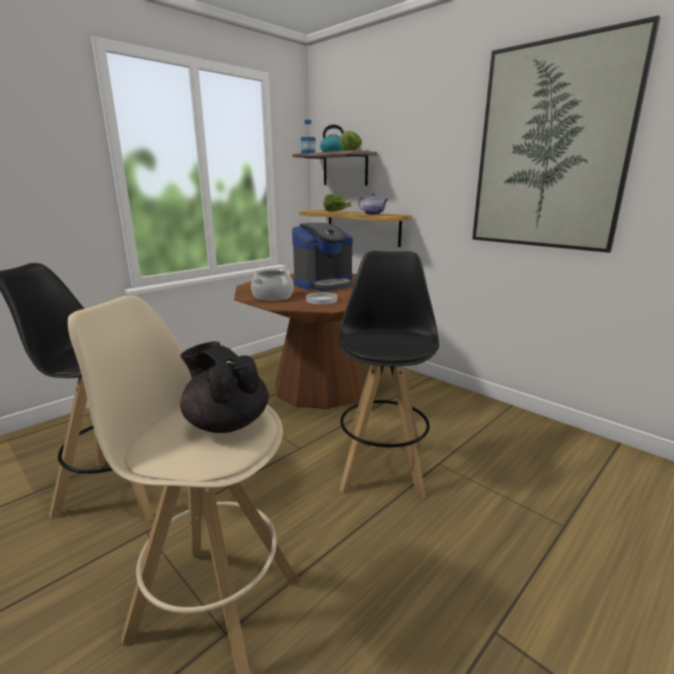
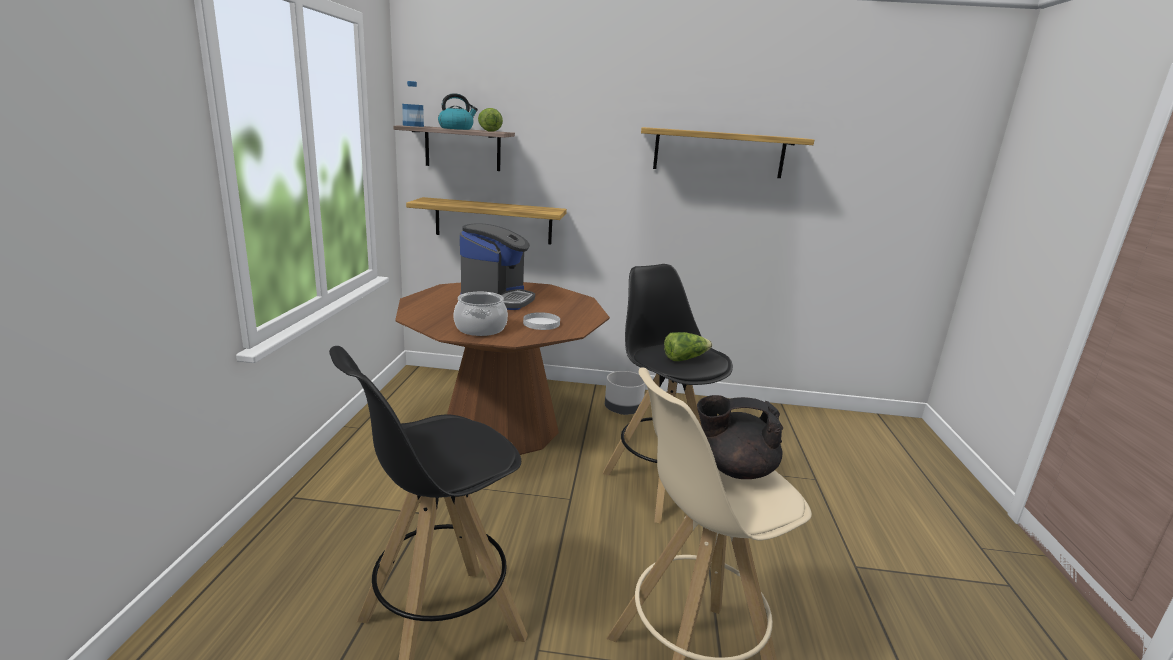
camera: 40 degrees left, 0 degrees up
(336, 211) = (461, 202): lettuce -> lettuce (685, 358)
(373, 214) = (525, 208): teapot -> none
(429, 401) = (623, 410): none -> grey planter
(550, 148) = (718, 153): picture -> shelf

